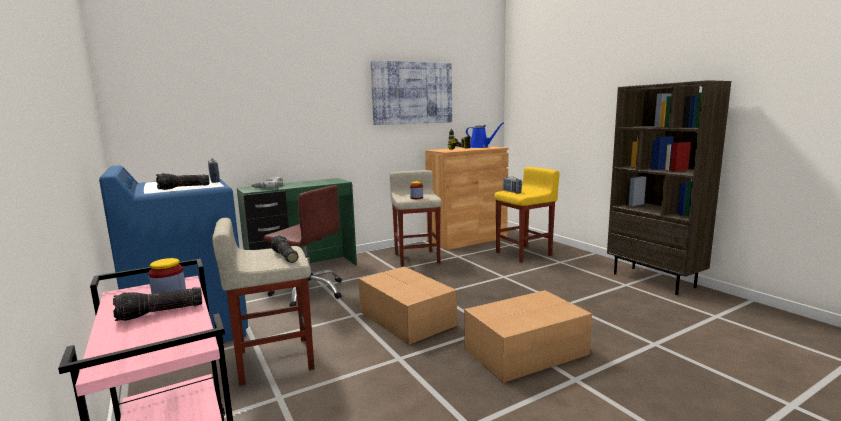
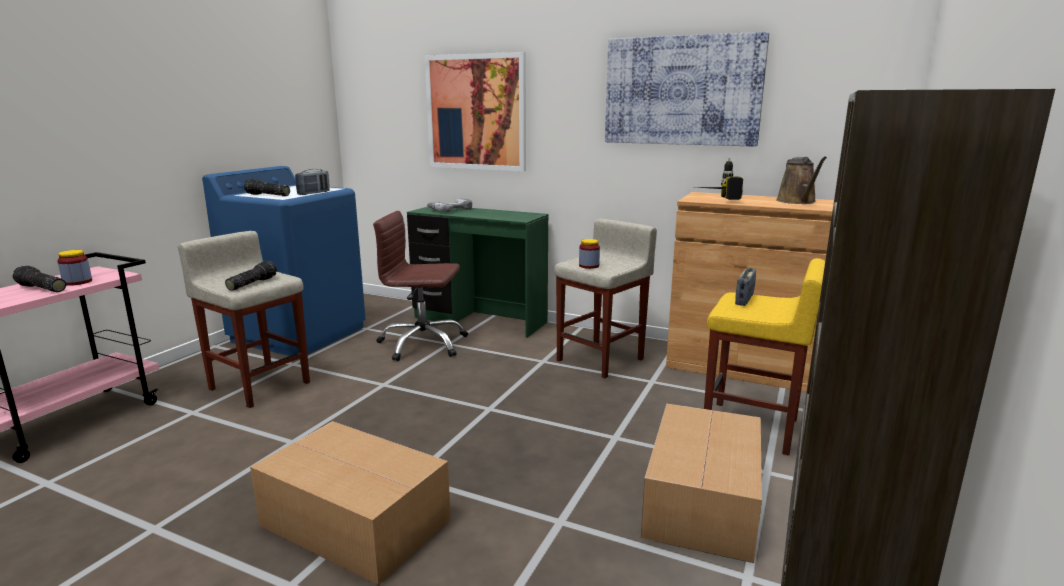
camera: 55 degrees right, 5 degrees up
(272, 108) = (476, 112): none -> picture
(309, 292) = (422, 344): brown office chair -> brown office chair turned 105 degrees clockwise
(406, 318) = (398, 413): cardboard box -> cardboard box (703, 500)
(481, 147) = (797, 202): blue watering can -> brown watering can

